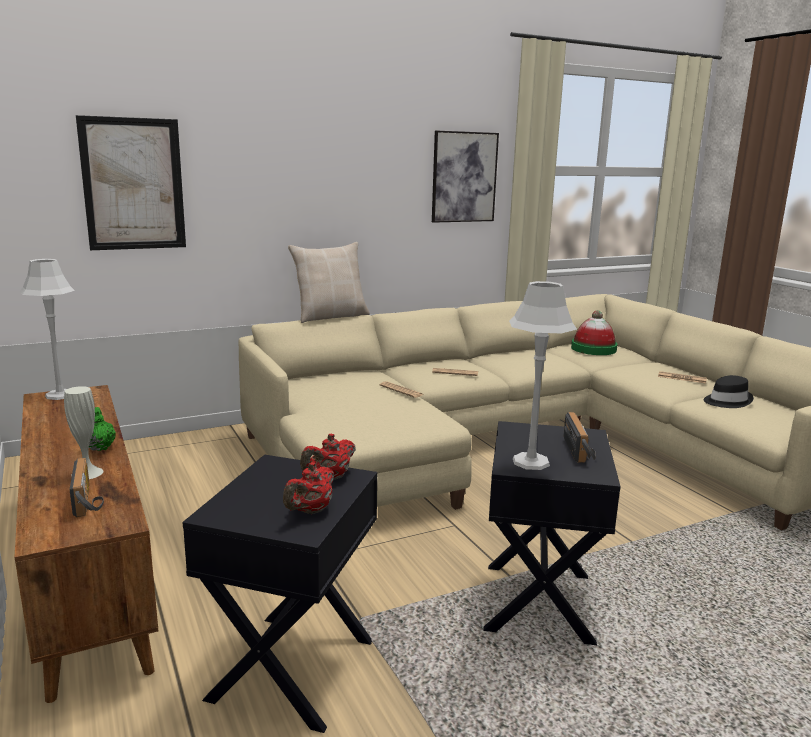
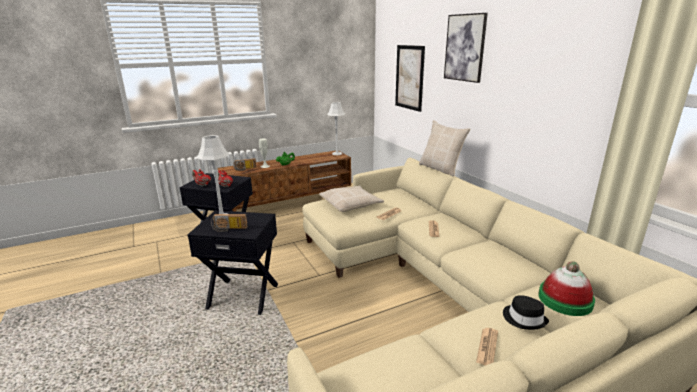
camera: 90 degrees right, 5 degrees up
(351, 412) = (351, 204): none -> beige pillow
(464, 177) = (582, 95): picture -> picture (465, 48)
(726, 401) = (414, 362): black hat -> black hat (524, 319)

